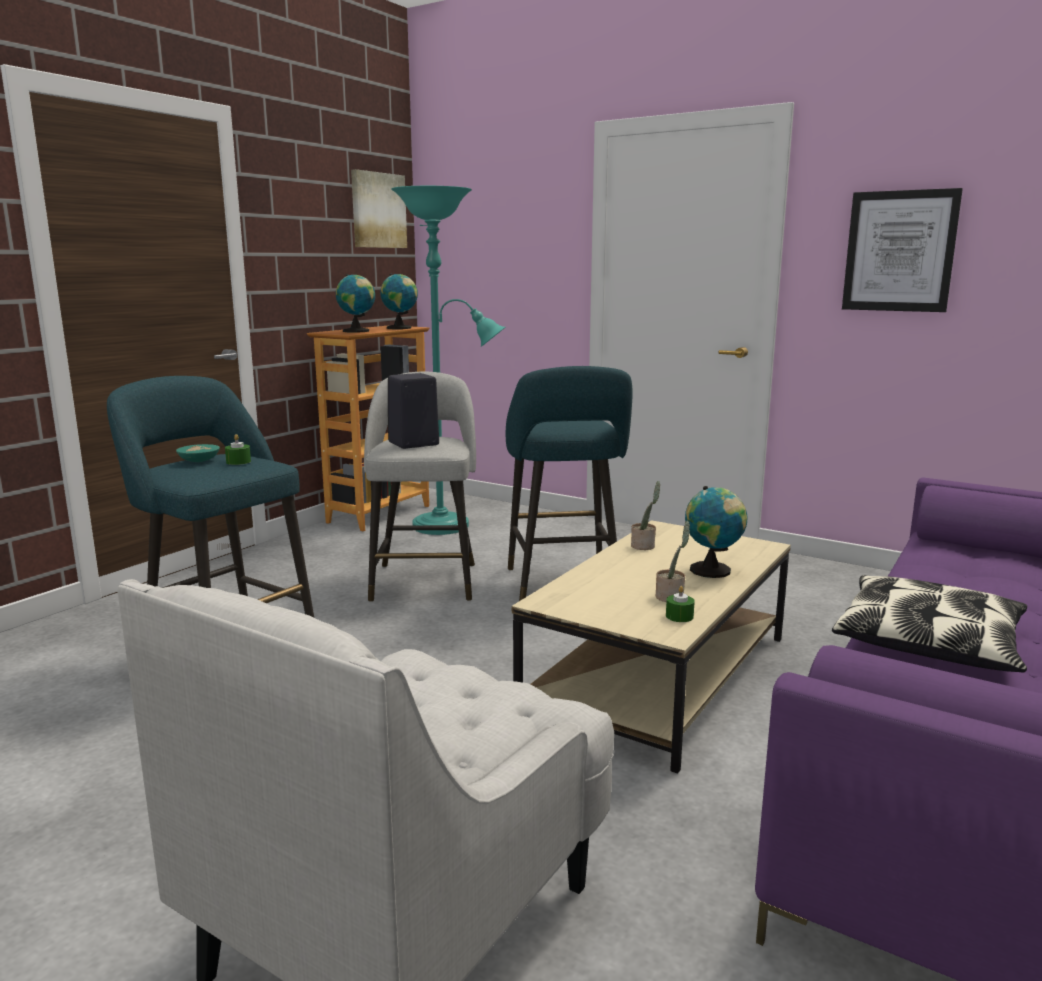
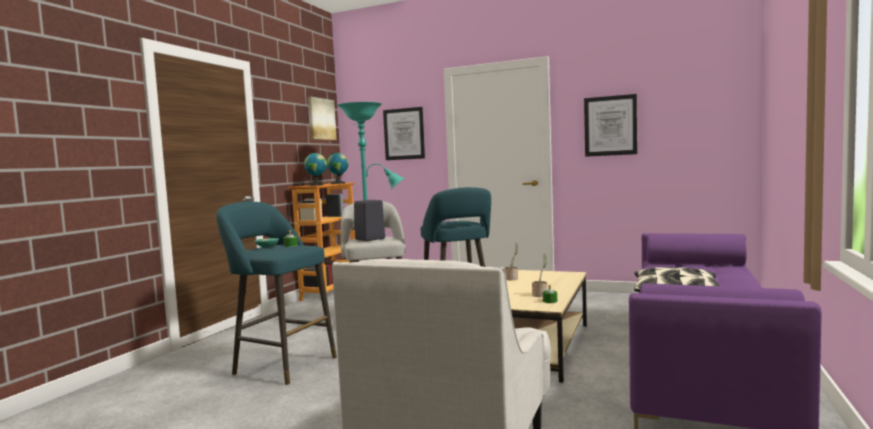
camera: 10 degrees left, 10 degrees down
(520, 243) = (404, 134): none -> picture
(713, 571) = (554, 284): globe -> none

